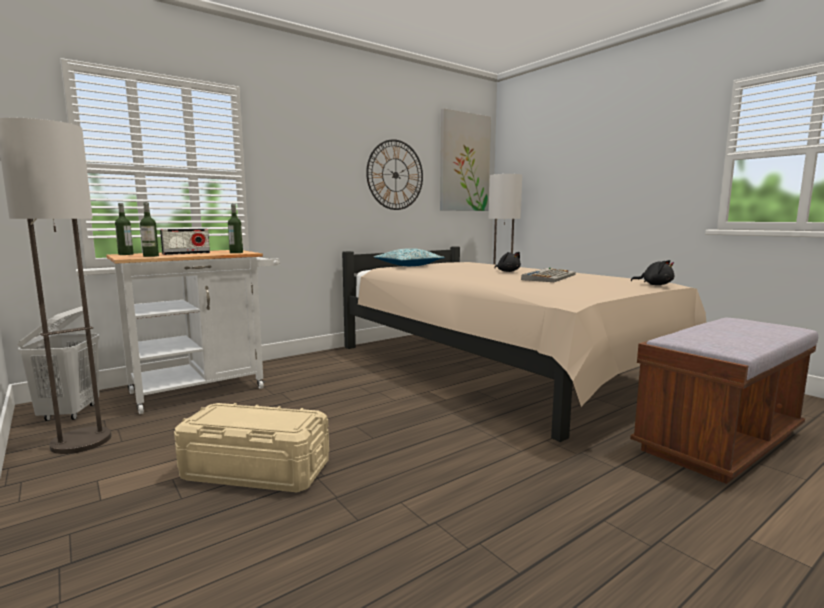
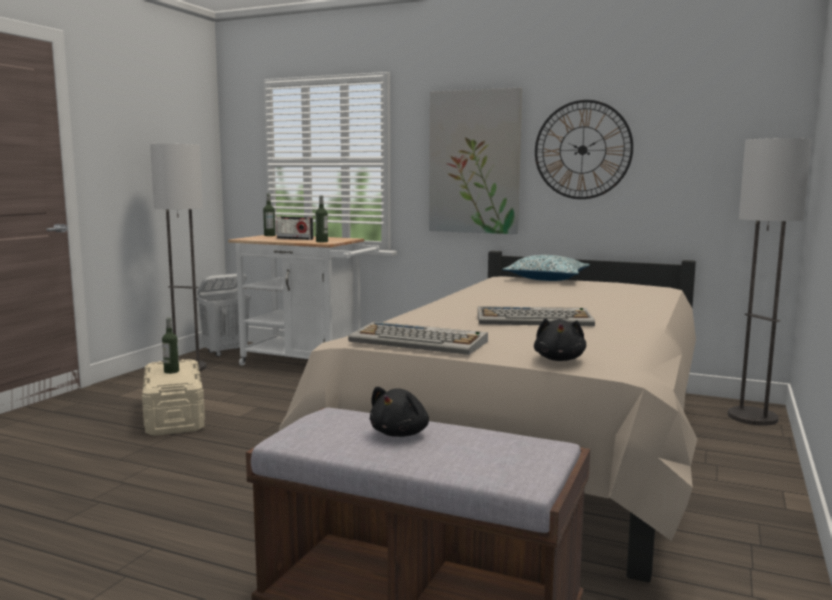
camera: 60 degrees right, 0 degrees up
(151, 256) = (262, 238): bottle -> bottle (171, 371)
(464, 162) = (729, 120): picture -> picture (474, 162)
(507, 271) = (563, 305): black plush toy -> black plush toy (401, 433)
(599, 291) = (419, 341): none -> keyboard

